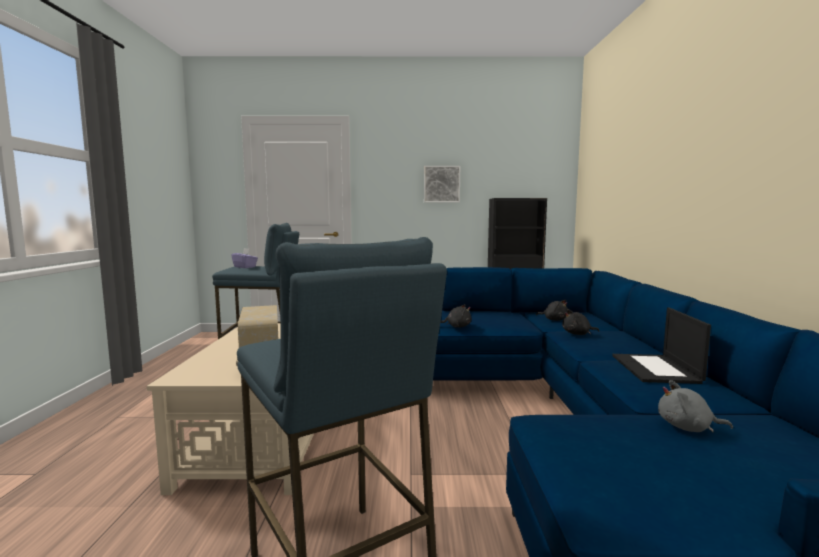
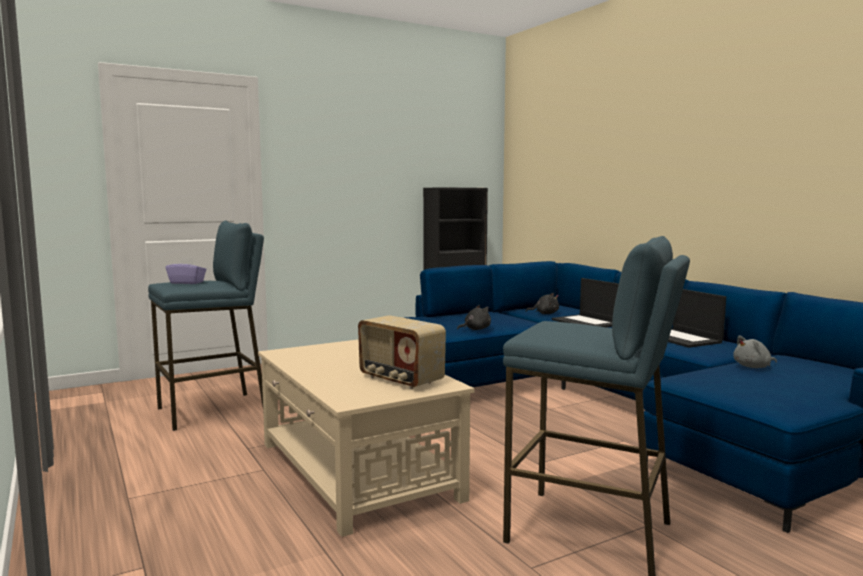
camera: 30 degrees left, 0 degrees up
(441, 184) = (371, 169): picture -> none
(578, 334) = (587, 322): black plush toy -> laptop

